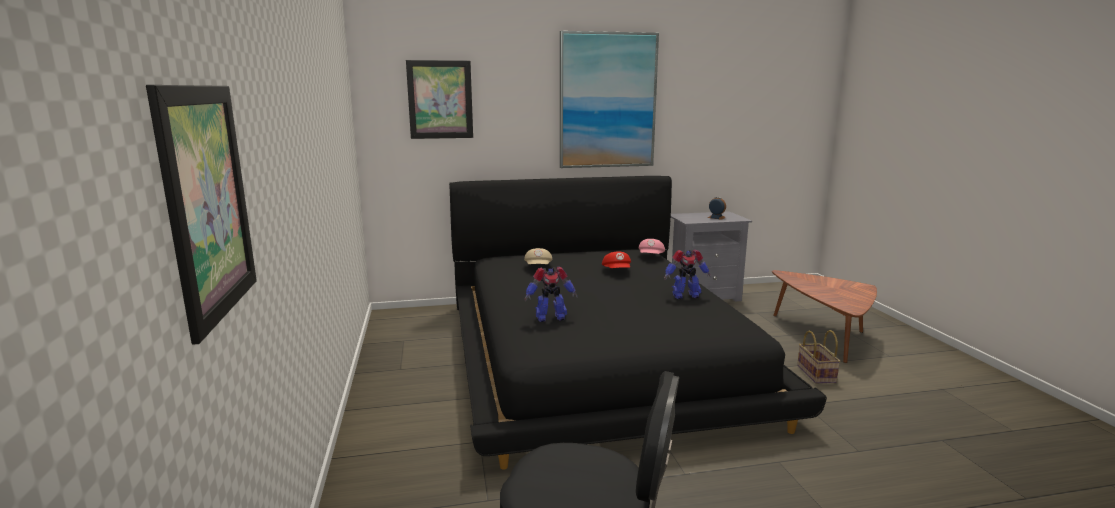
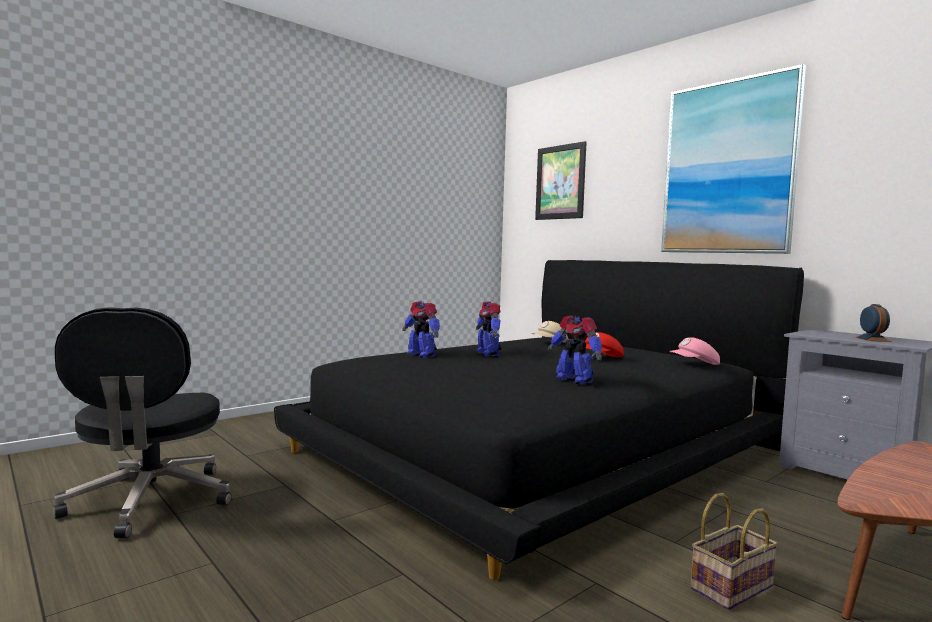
camera: 60 degrees right, 10 degrees down
(208, 202) = (73, 166): picture -> none
(567, 295) = (488, 353): none -> toy robot

